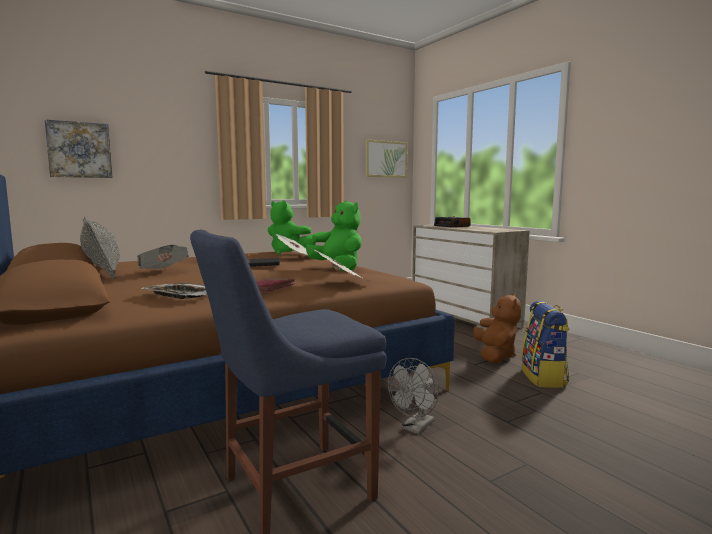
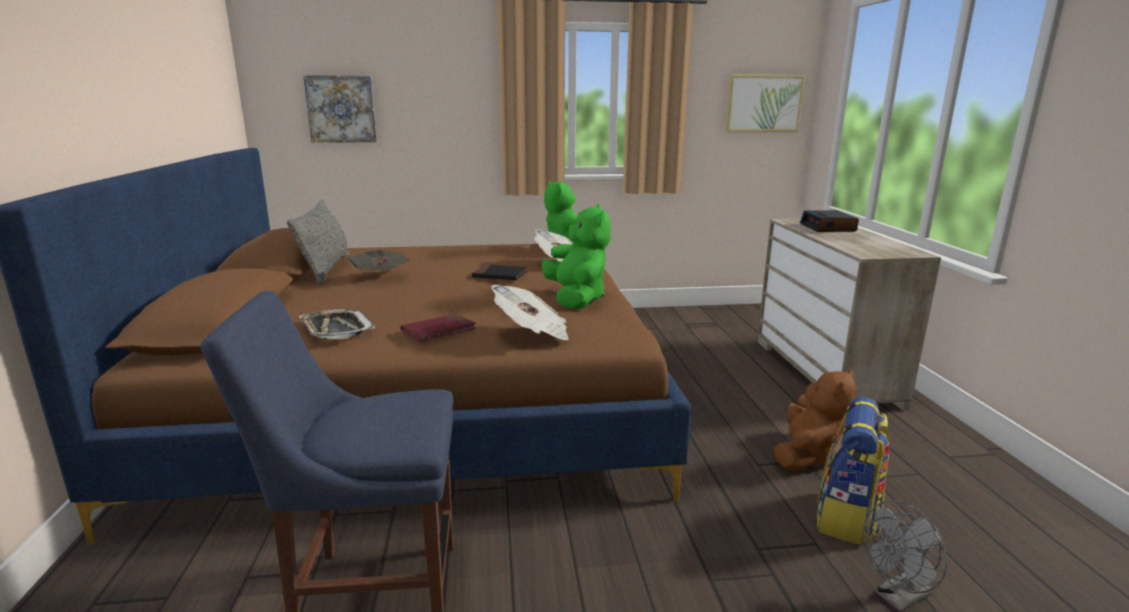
camera: 25 degrees right, 10 degrees up
(415, 428) = (578, 551): grey fan -> grey fan (898, 598)

